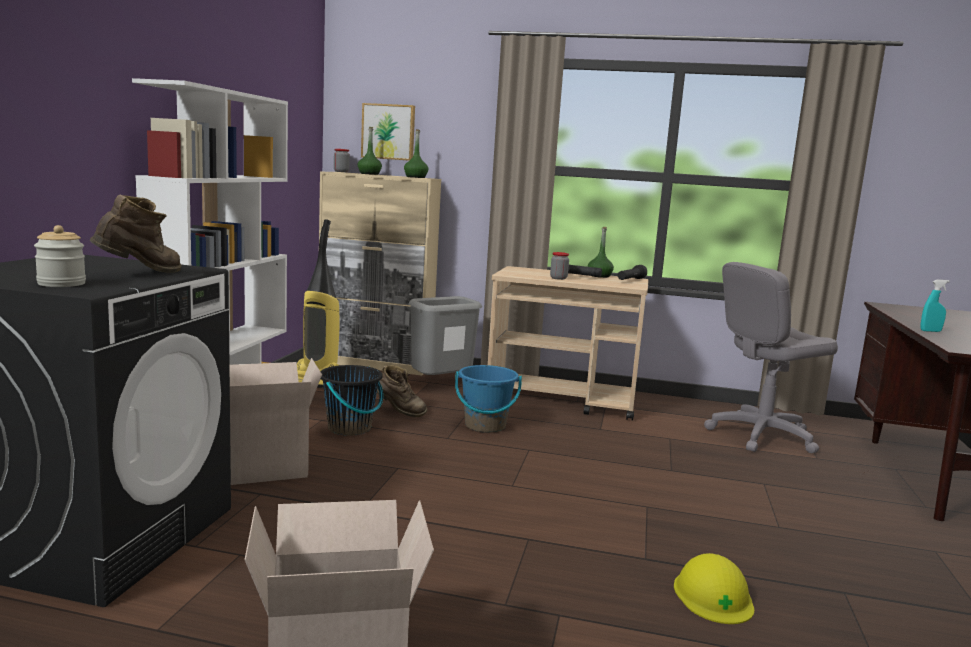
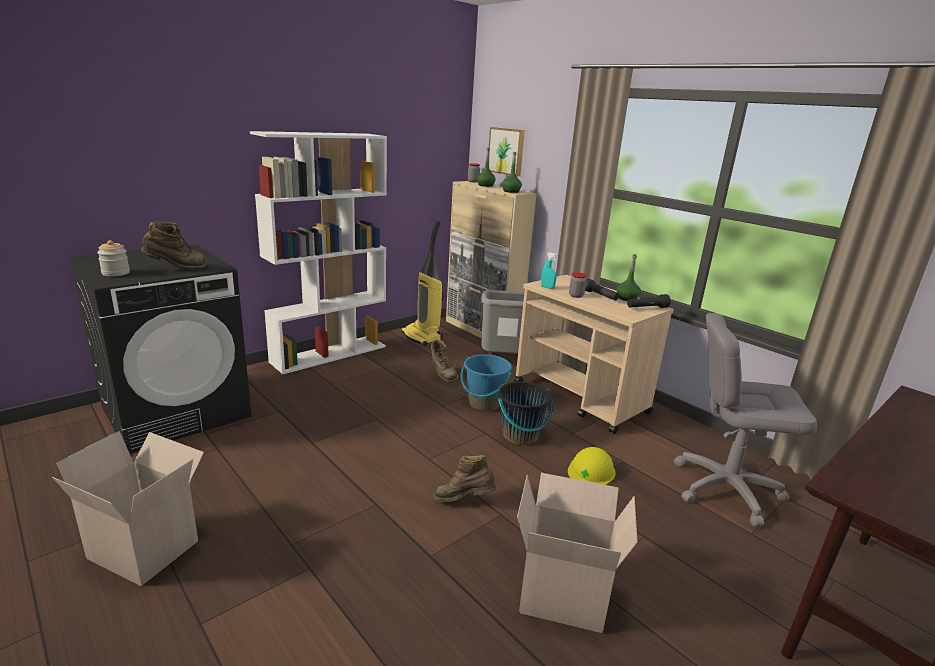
camera: 35 degrees right, 10 degrees up
(266, 466) = (307, 393): cardboard box -> cardboard box (564, 593)
(350, 428) = (392, 379): black bucket -> black bucket (520, 436)
(600, 507) = (464, 501): none -> brown boot
(713, 595) = (431, 610): yellow hard hat -> yellow hard hat (591, 471)
(930, 331) = (873, 449): turquoise spray bottle -> turquoise spray bottle (547, 287)

